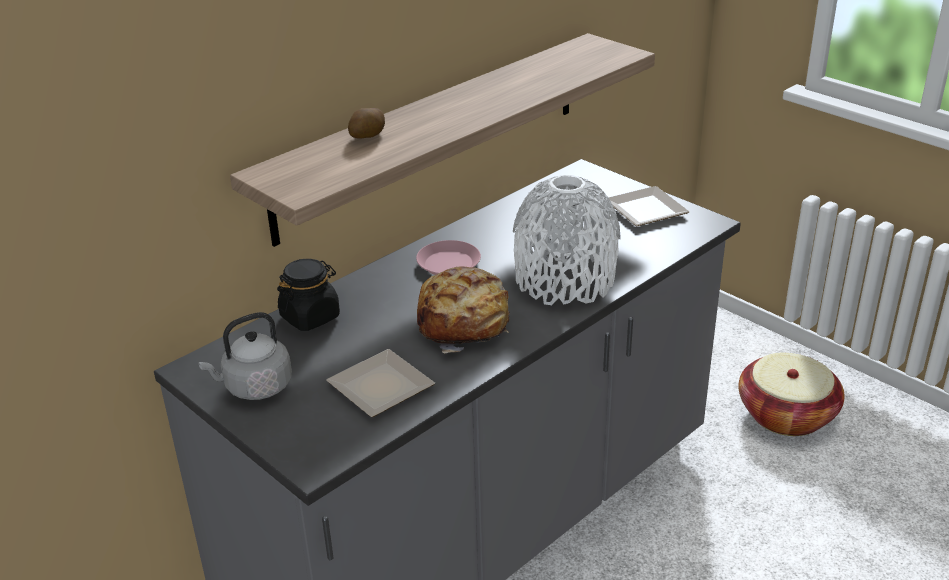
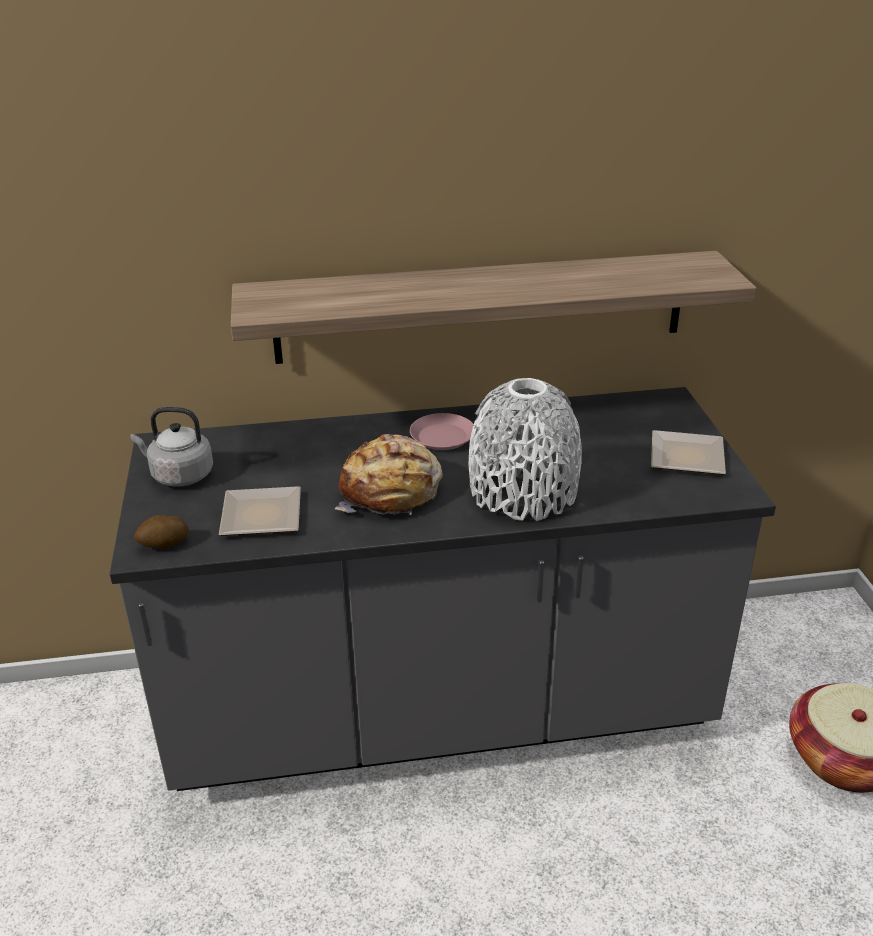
camera: 35 degrees right, 0 degrees up
(310, 317) = (284, 437): black jar -> none
(367, 136) = (373, 285): potato -> potato (164, 544)

